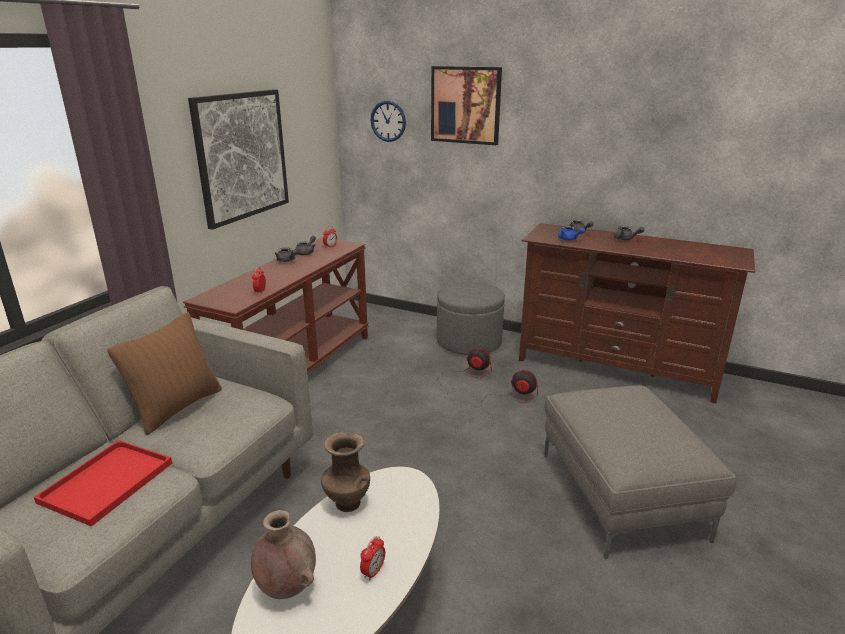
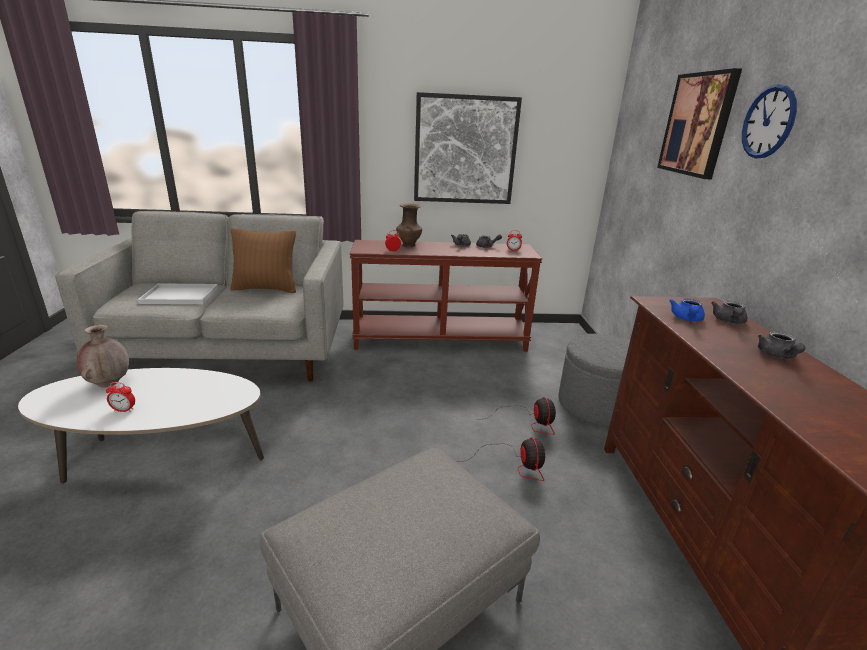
camera: 60 degrees right, 0 degrees up
(108, 480) = (181, 295): red tray -> white tray
(346, 503) = (203, 379): brown vase -> brown vase (408, 245)
(388, 121) = (639, 143): wall clock -> wall clock (768, 122)

